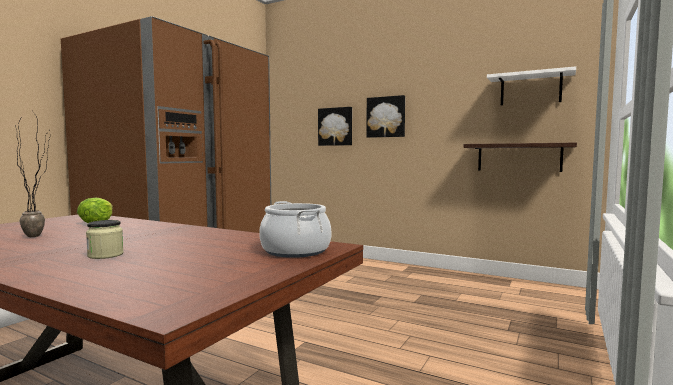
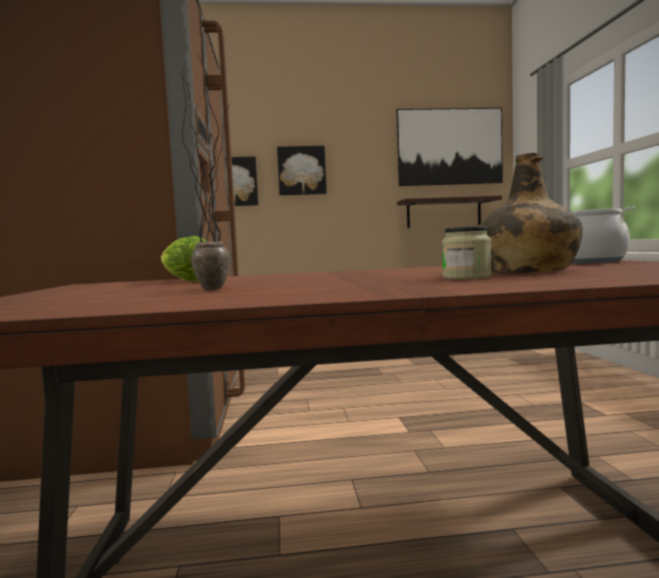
camera: 35 degrees left, 0 degrees up
(162, 256) = (526, 271): none -> green bottle
(530, 89) = (450, 147): white shelf -> picture

